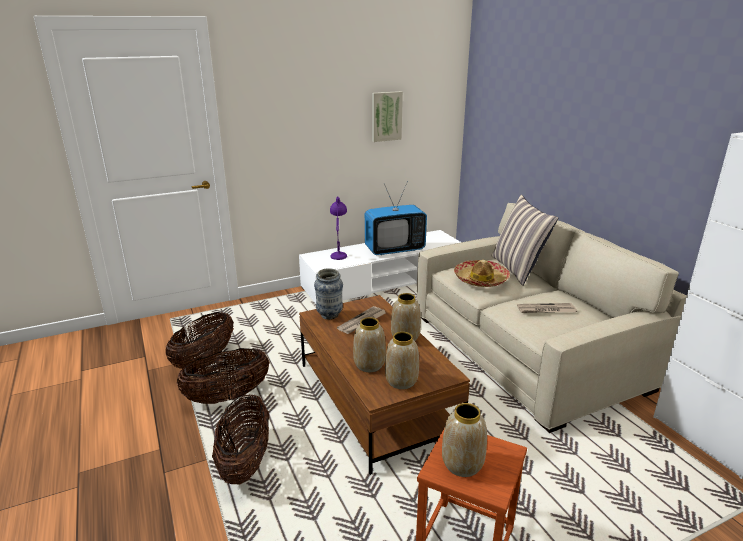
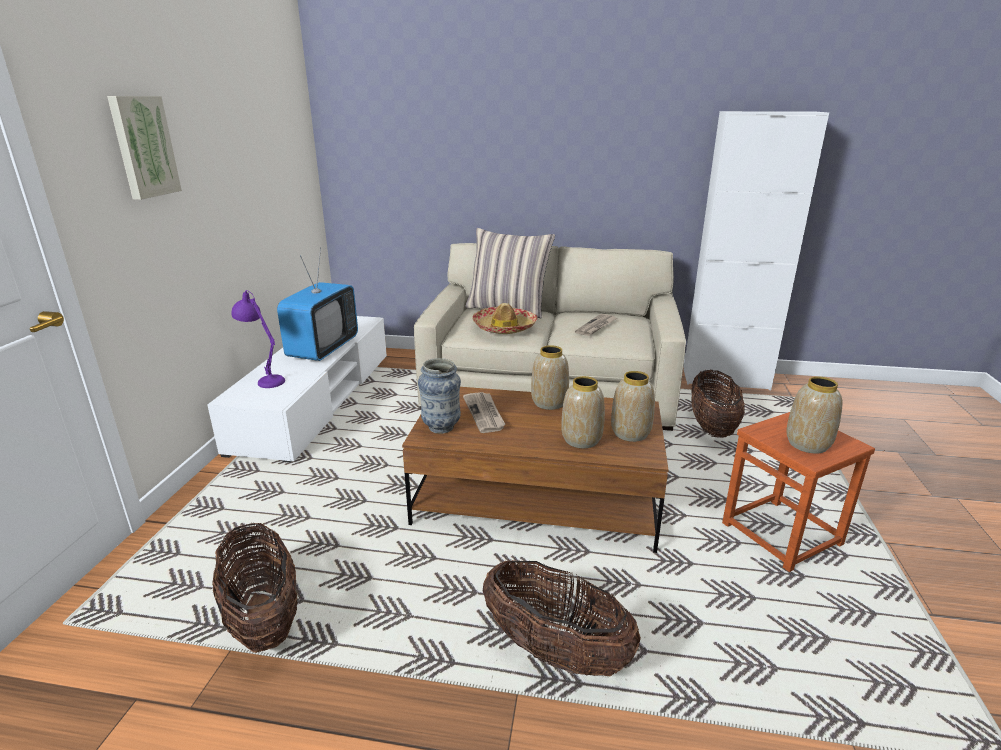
camera: 55 degrees left, 0 degrees up
(227, 396) = (393, 622): basket -> basket (712, 427)
(386, 116) = (254, 160): picture -> picture (143, 147)

